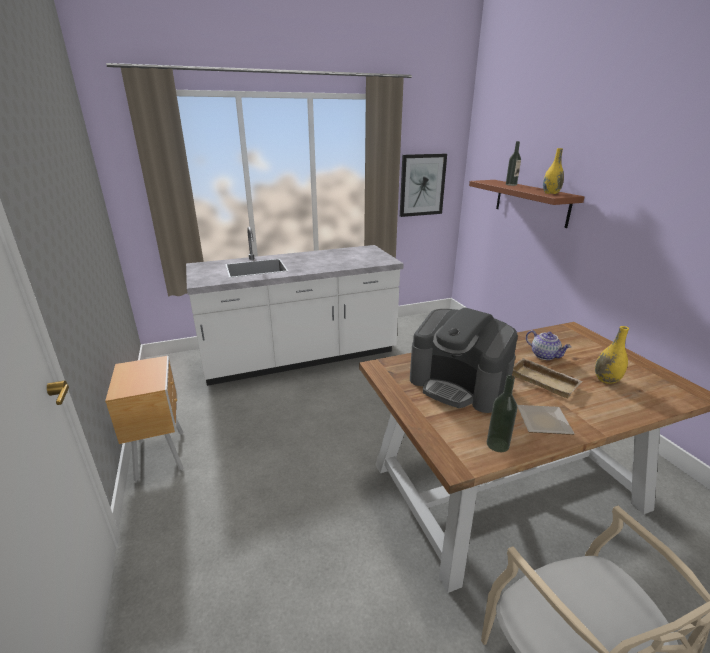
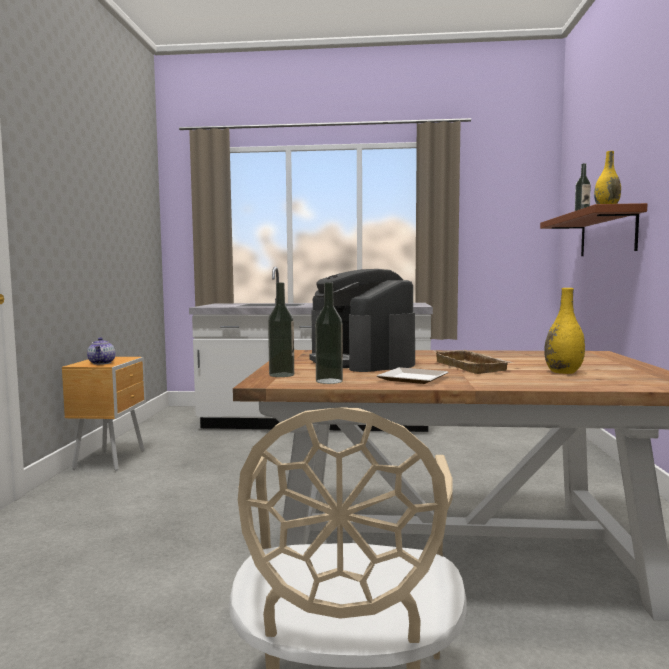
camera: 25 degrees right, 20 degrees down
(422, 185) = (496, 239): picture -> none
(445, 438) = (281, 375): none -> bottle
(545, 355) = (511, 359): teapot -> teapot (102, 363)

